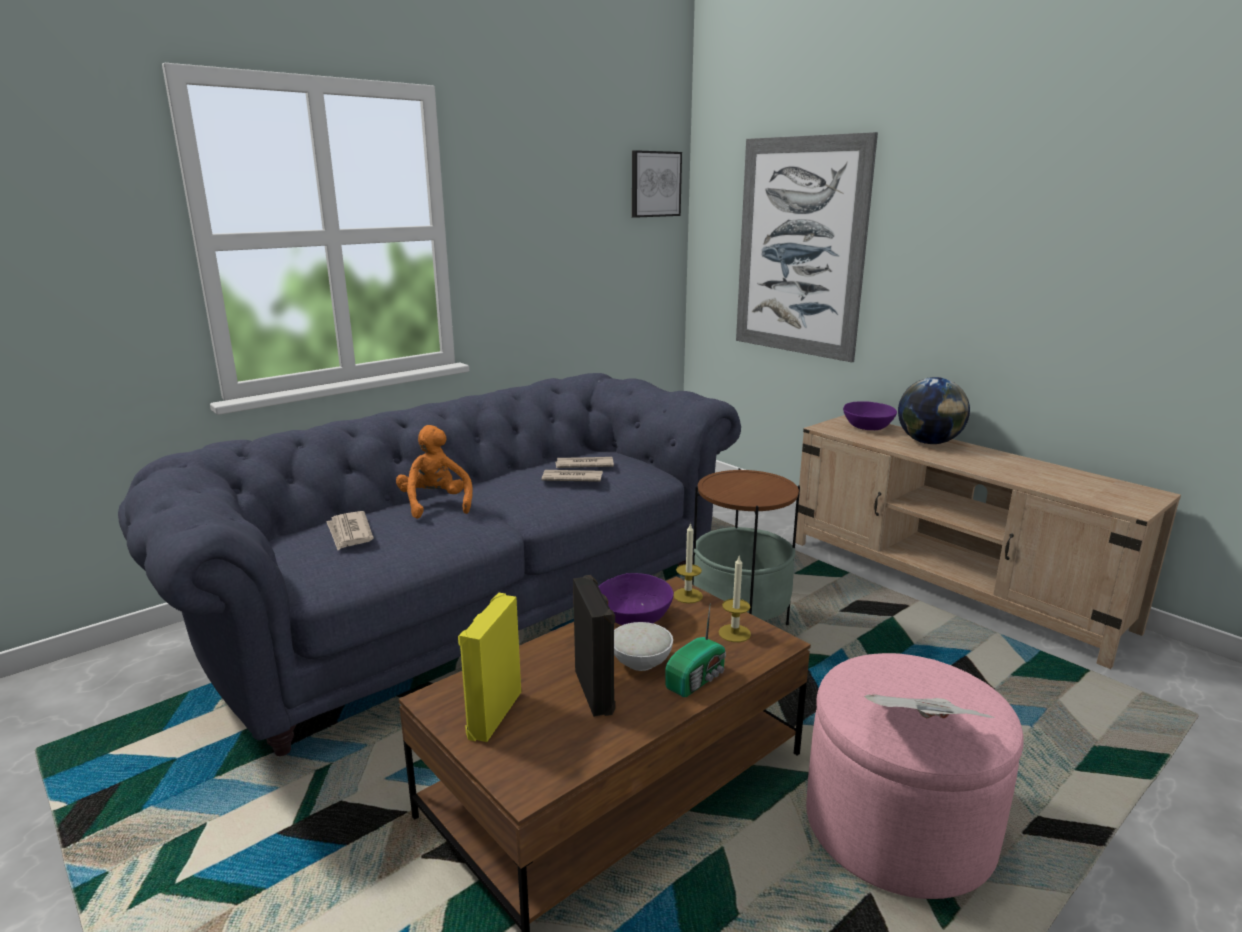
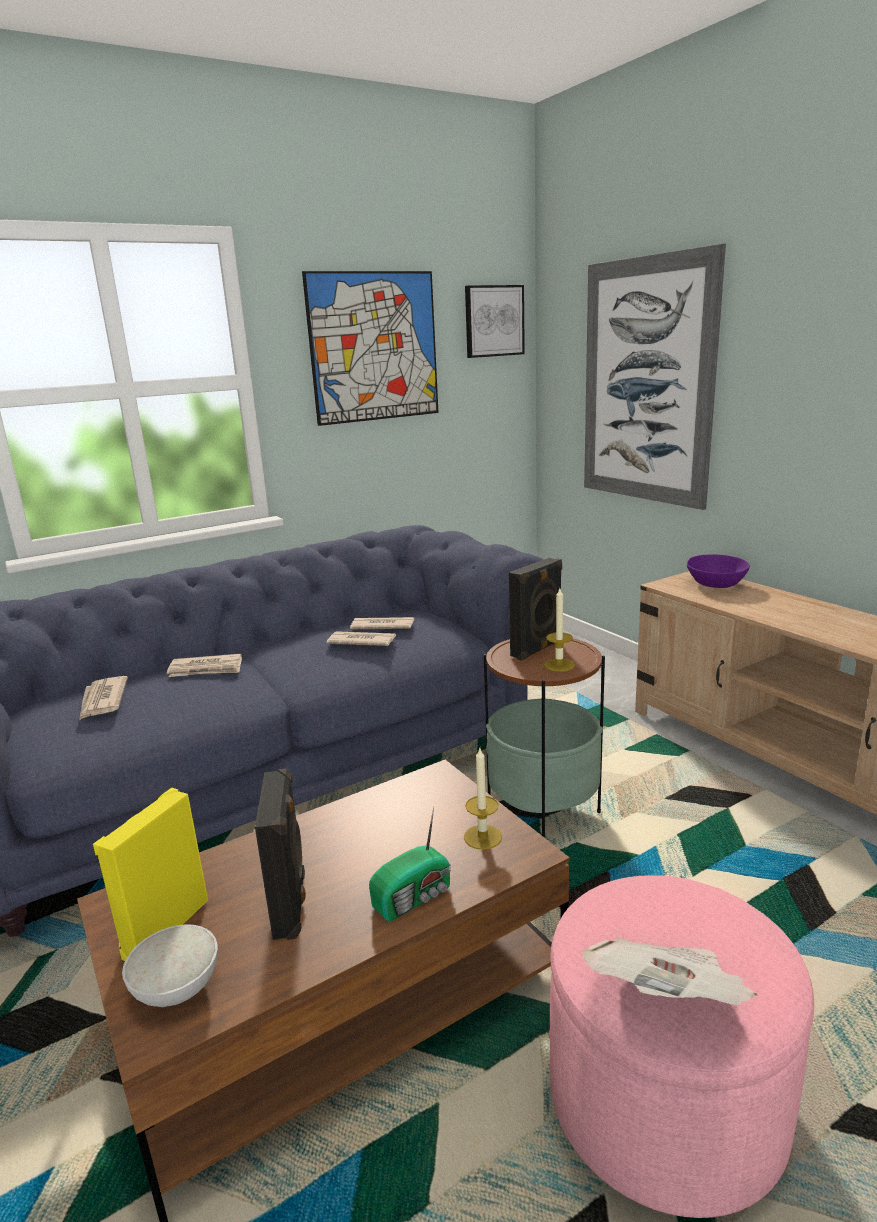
camera: 10 degrees right, 0 degrees up
(435, 504) = (206, 669): orange plush toy -> newspaper
(553, 204) = (374, 347): none -> picture
(634, 618) = (375, 811): purple bowl -> none
(641, 663) = (358, 870): white bowl -> white bowl (177, 989)
(688, 595) = (448, 784): candle -> candle (559, 665)
(740, 481) = (538, 649): none -> black speaker
(928, 442) = (783, 603): globe -> none

